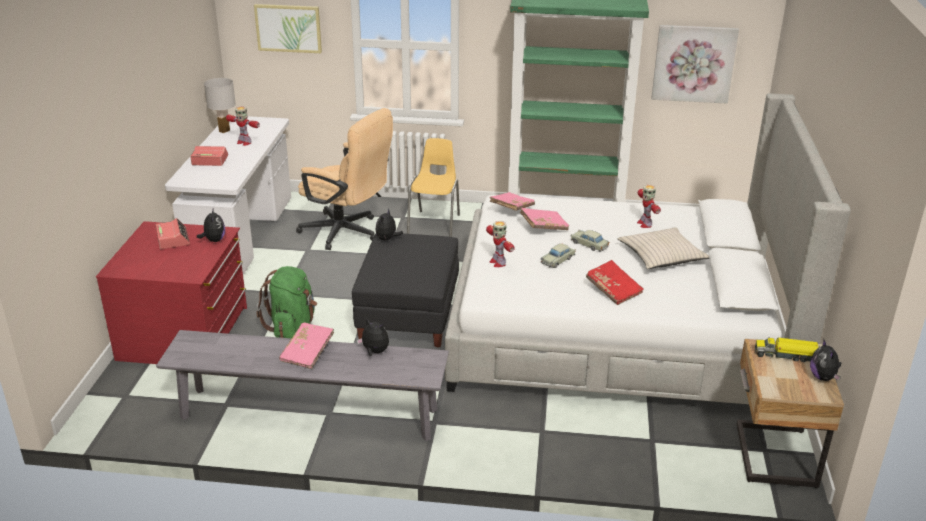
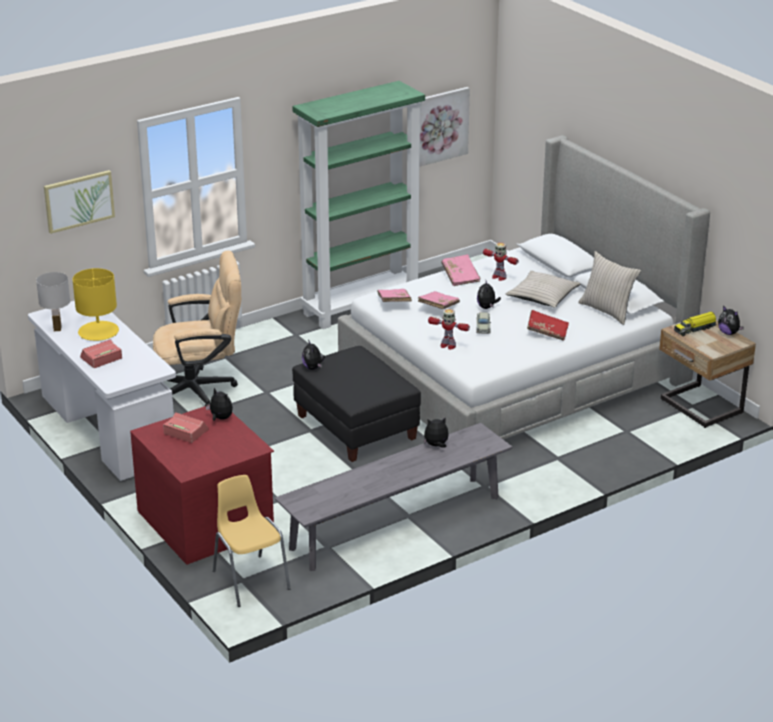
camera: 40 degrees left, 0 degrees up
(244, 142) = (98, 331): toy robot -> yellow table lamp
(292, 327) = (284, 477): green backpack -> none
(307, 353) = (393, 467): pink book -> pink book (460, 276)
(435, 224) = (262, 351): yellow chair -> yellow chair (250, 580)
(589, 245) = (487, 307): beige toy car -> plush toy
(709, 296) = (607, 311): none -> beige pillow

